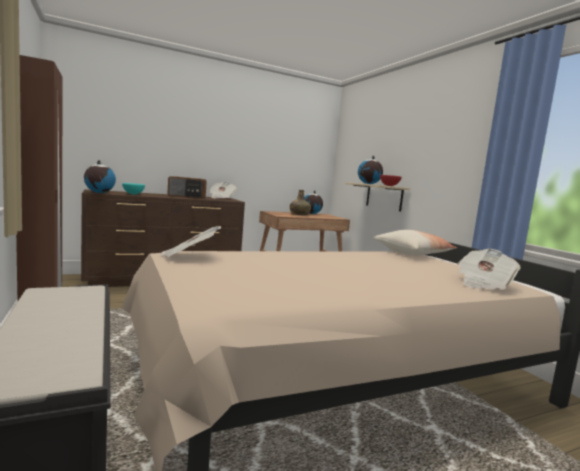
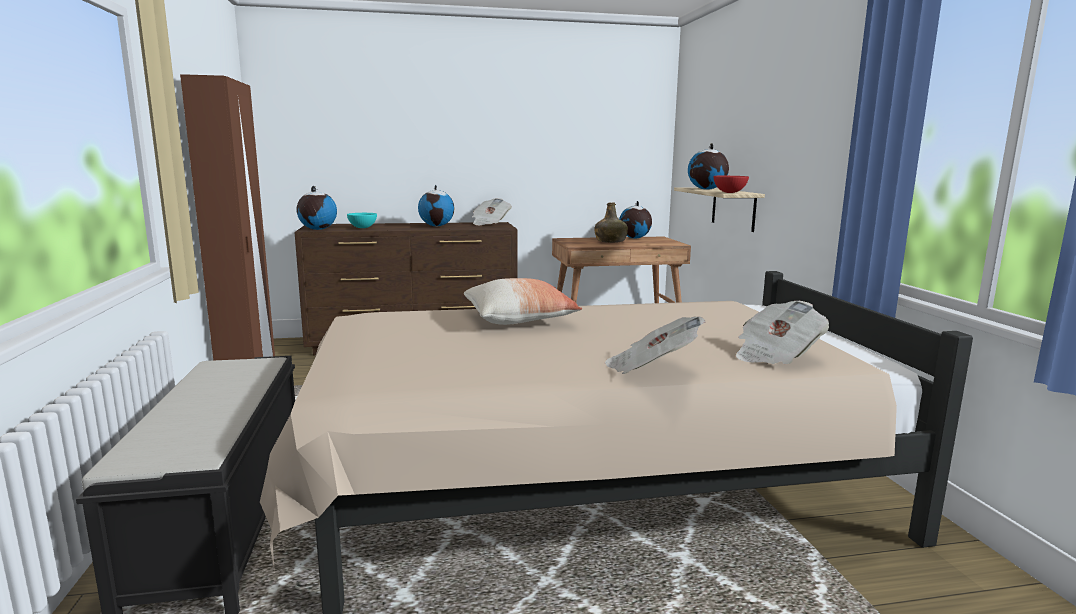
camera: 15 degrees right, 5 degrees up
(187, 197) = (437, 226): radio -> globe
(189, 257) = (376, 321): newspaper -> newspaper (651, 368)
(412, 253) = (729, 305): pillow -> pillow (520, 319)

